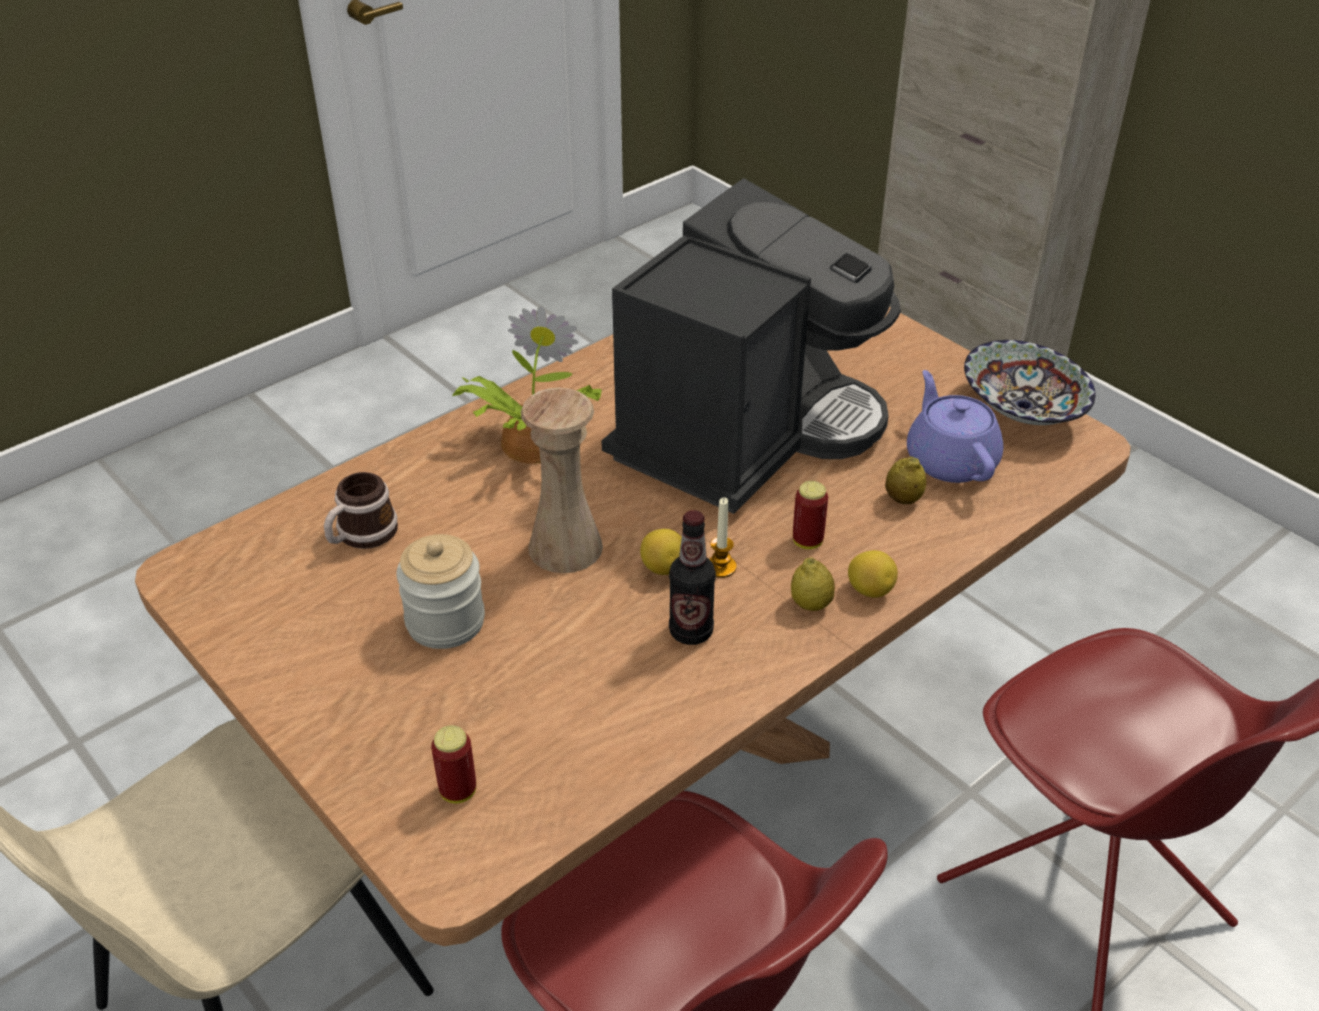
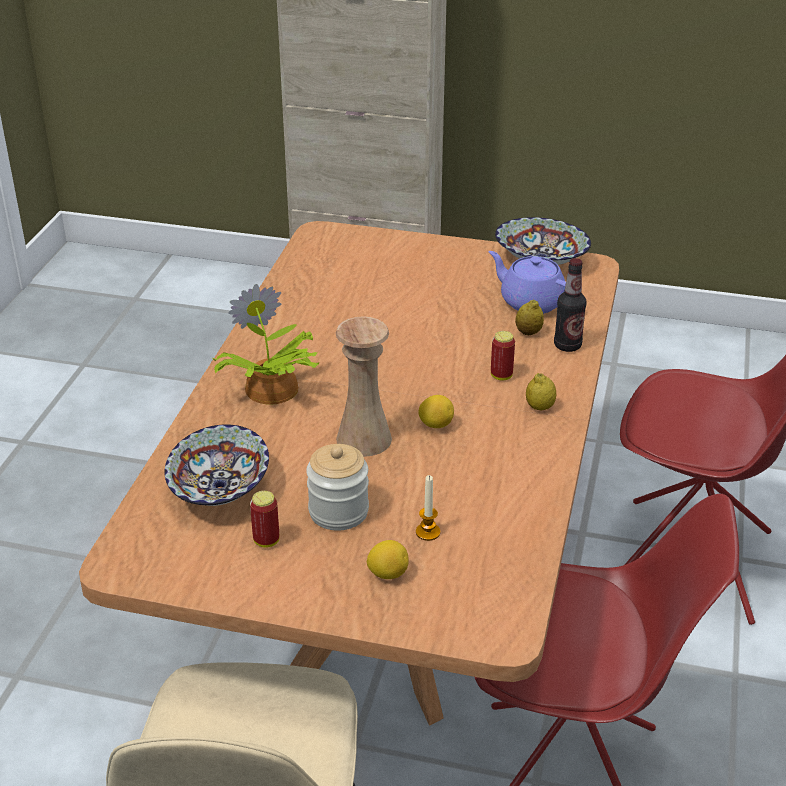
camera: 35 degrees left, 5 degrees down
(361, 536) = (221, 490): mug -> bowl
(458, 791) = (456, 593): can -> can (266, 541)
(691, 632) = (491, 450): bottle -> bottle (567, 345)
(721, 567) = (468, 410): candle -> candle (428, 532)
(745, 432) = (398, 331): coffee machine -> none
(870, 590) = (562, 386): lemon -> lemon (388, 573)

